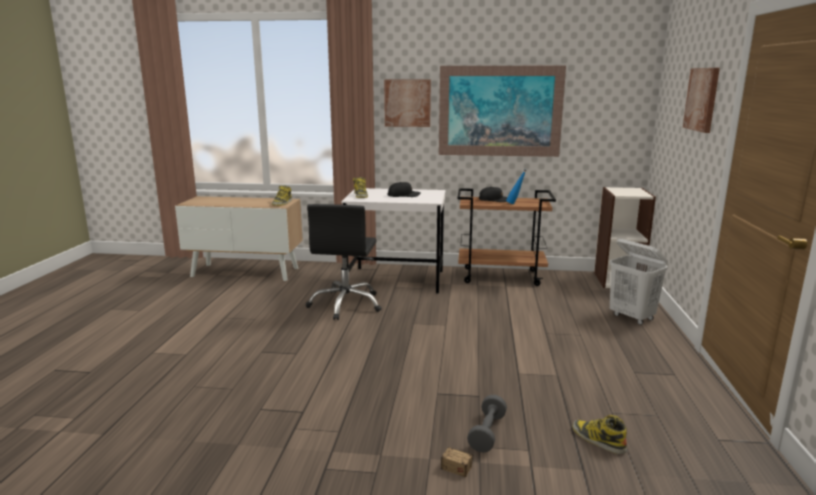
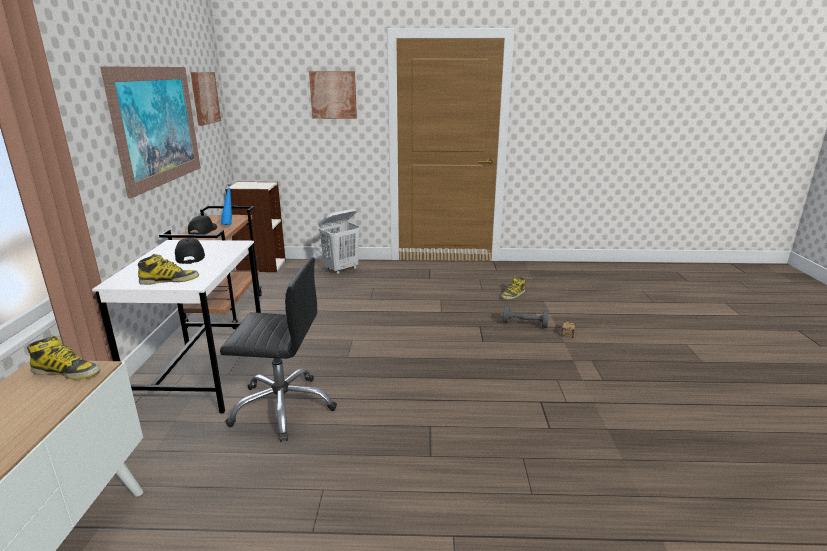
camera: 95 degrees left, 5 degrees up
(407, 103) = (82, 129): picture -> picture (204, 98)

